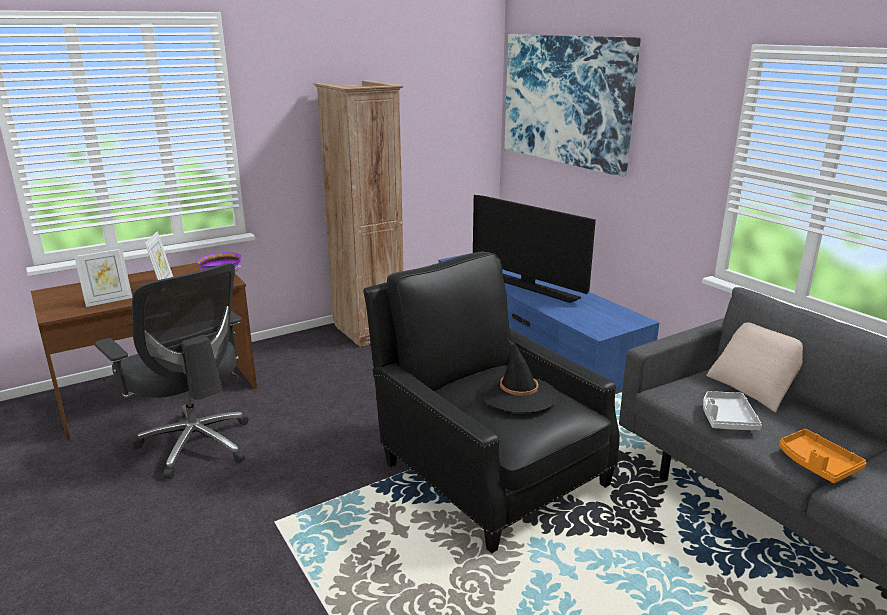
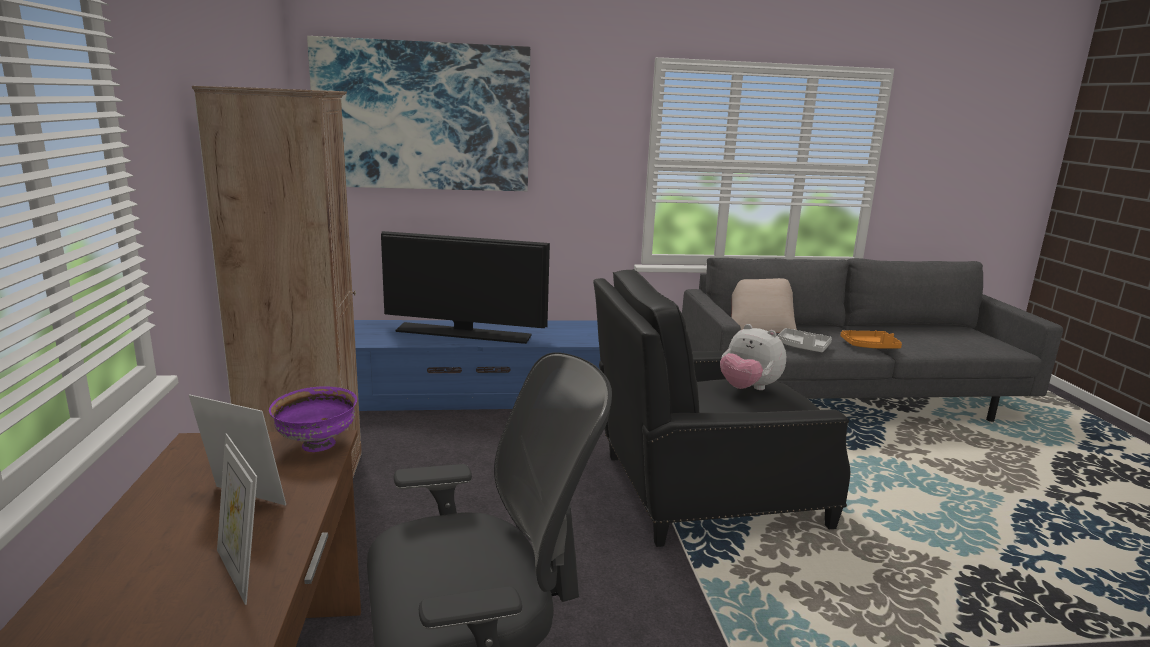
camera: 65 degrees left, 5 degrees down
(108, 301) = (242, 572): picture frame -> picture frame turned 150 degrees clockwise
(518, 395) = (748, 388): black hat -> plush toy
(528, 286) = (462, 334): television -> television turned 150 degrees counterclockwise

